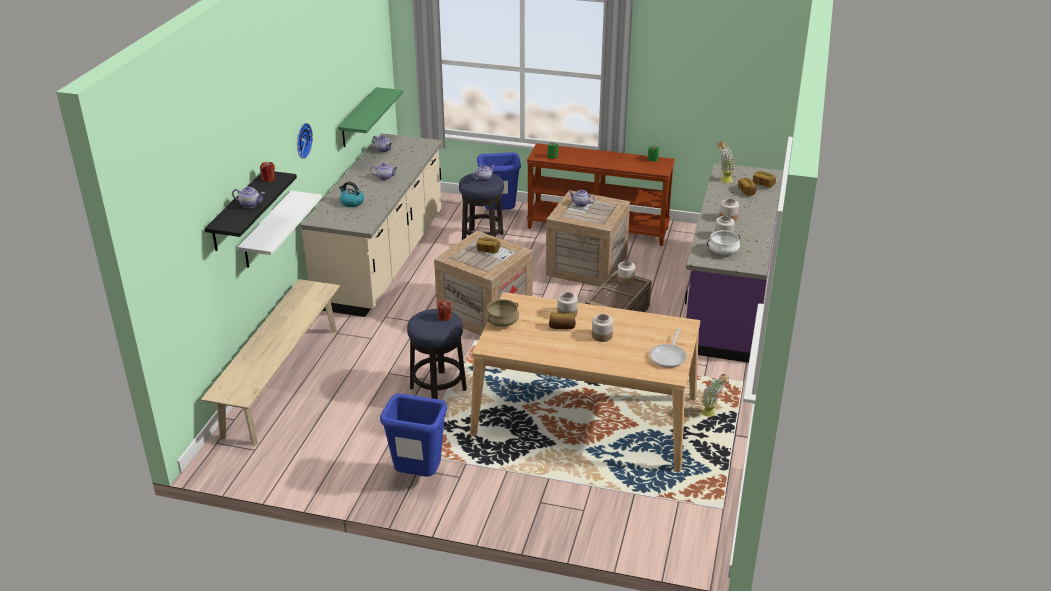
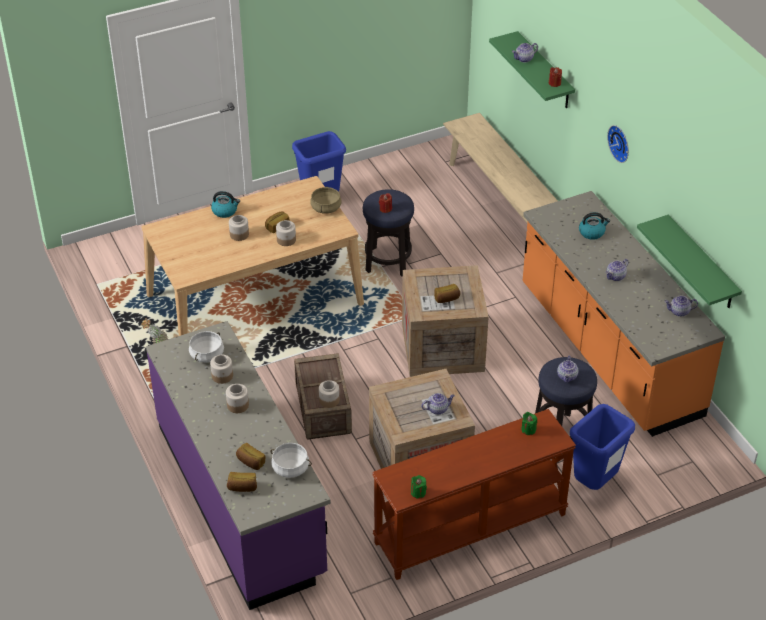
camera: 140 degrees right, 10 degrees up
(237, 211) = (544, 71): black shelf -> green shelf
(267, 230) = (565, 134): white shelf -> none
(383, 260) = (608, 351): beige counter -> orange counter
(592, 361) = (225, 211): none -> kettle
(669, 356) = (172, 243): frying pan -> none
(723, 180) = (291, 468): potted plant -> white cooking pot

